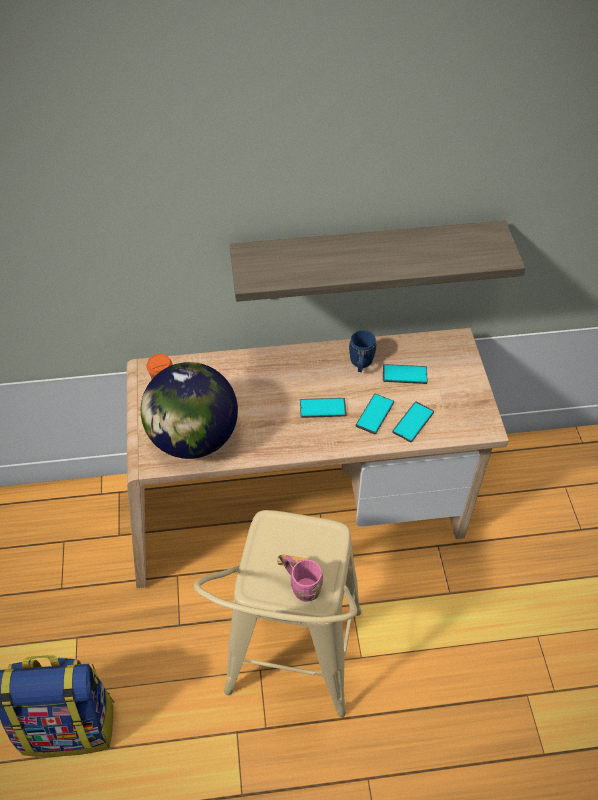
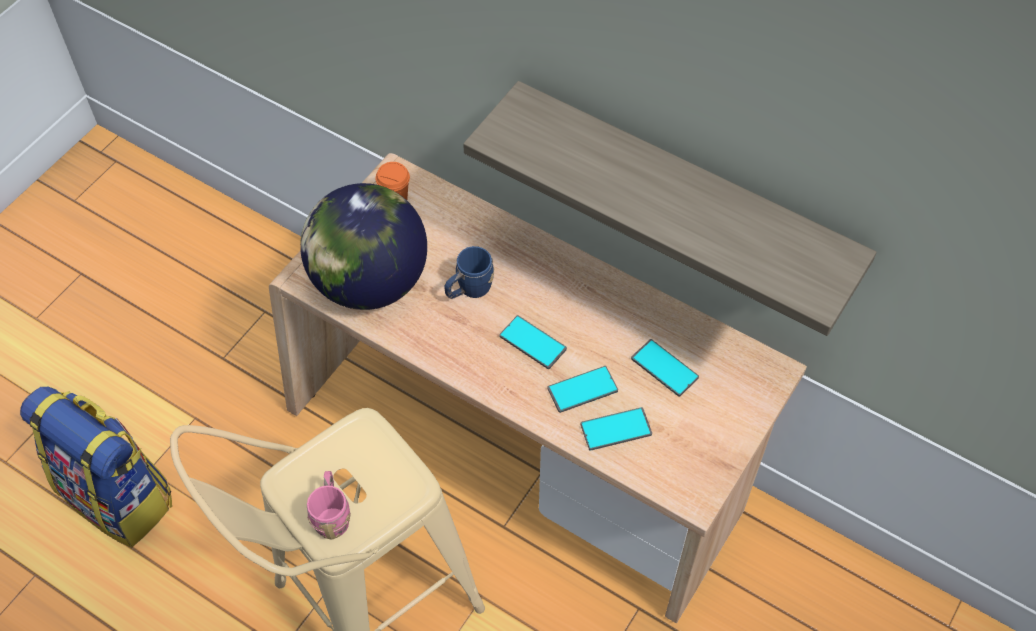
camera: 40 degrees right, 5 degrees up
(361, 364) = (626, 321): blue mug -> blue mug (469, 290)

